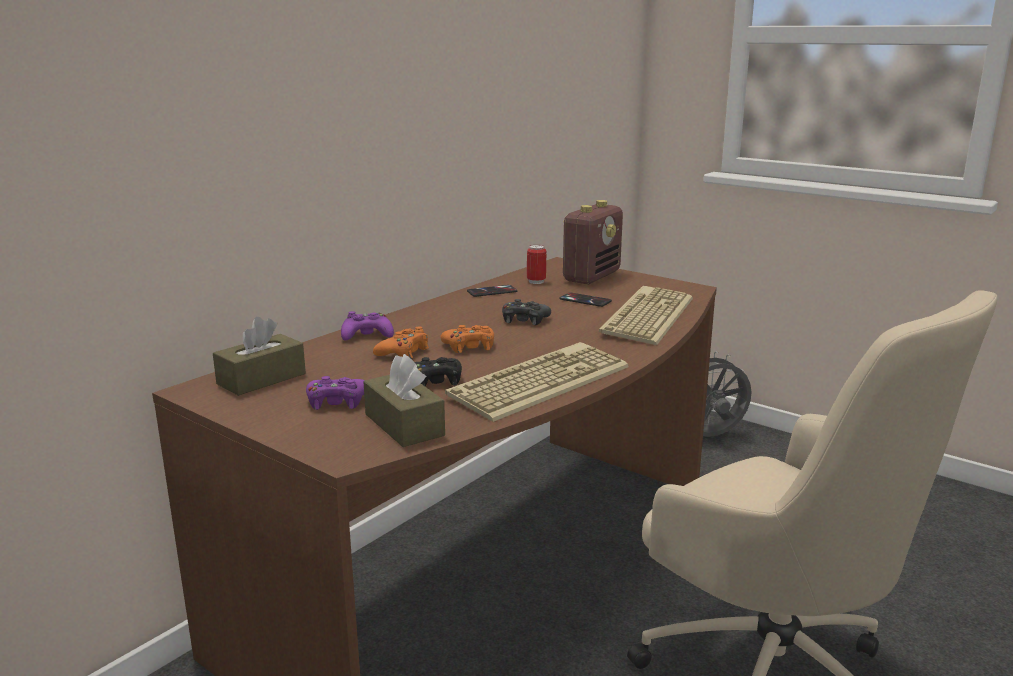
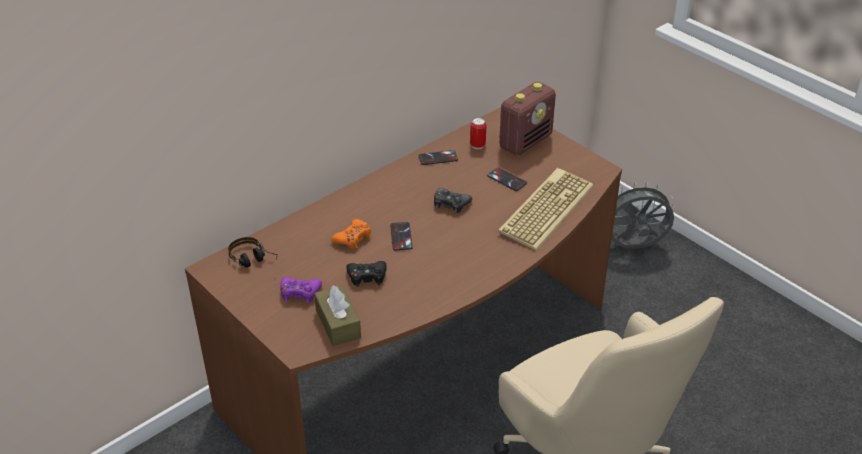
camera: 10 degrees right, 20 degrees up
(261, 379) = (254, 261): brown tissue box -> headphones
(367, 335) = (331, 213): purple game controller -> none
(469, 346) = (401, 236): orange game controller -> phone
(539, 381) = (437, 286): keyboard -> none

